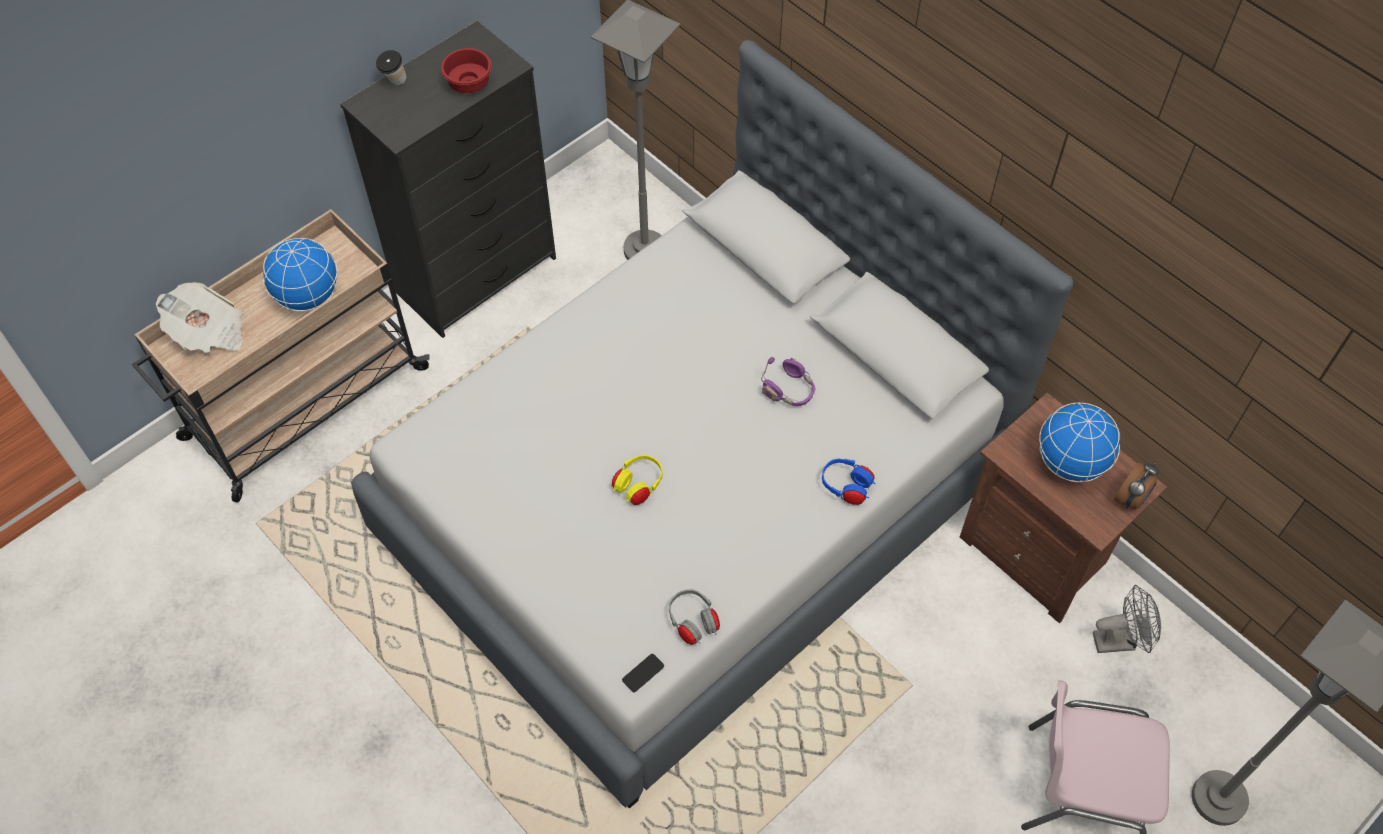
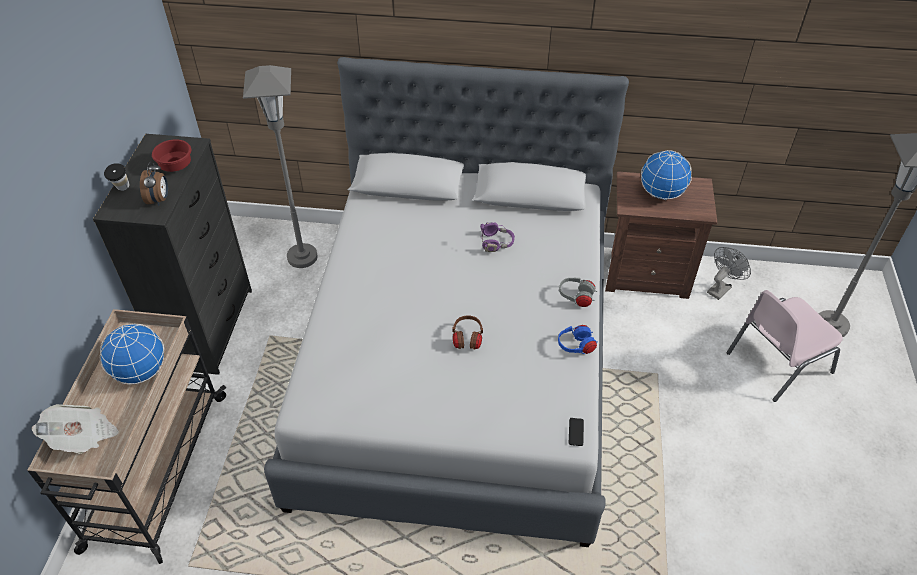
camera: 40 degrees left, 10 degrees down
(638, 486) = (467, 339): yellow headphones -> brown headphones
(693, 622) = (573, 386): grey headphones -> grey headphones (576, 297)
(846, 487) = (575, 269): blue headphones -> blue headphones (576, 346)
(1131, 499) = (704, 192): alarm clock -> alarm clock (159, 200)

